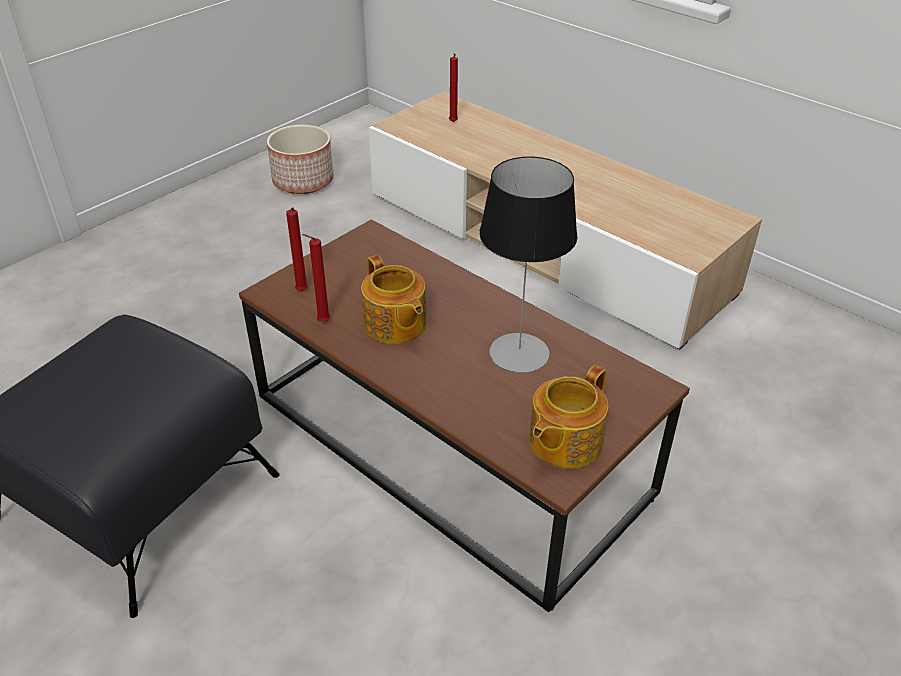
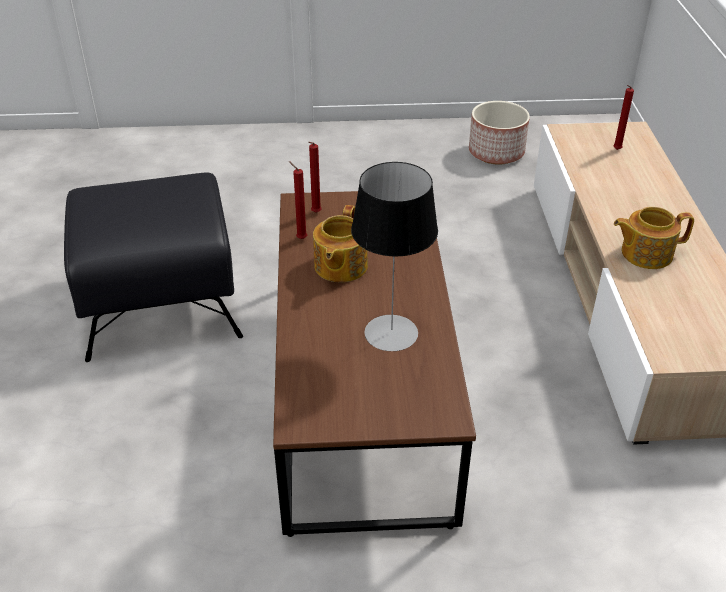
camera: 45 degrees right, 0 degrees up
(563, 442) = (333, 405): teapot -> teapot (645, 253)

